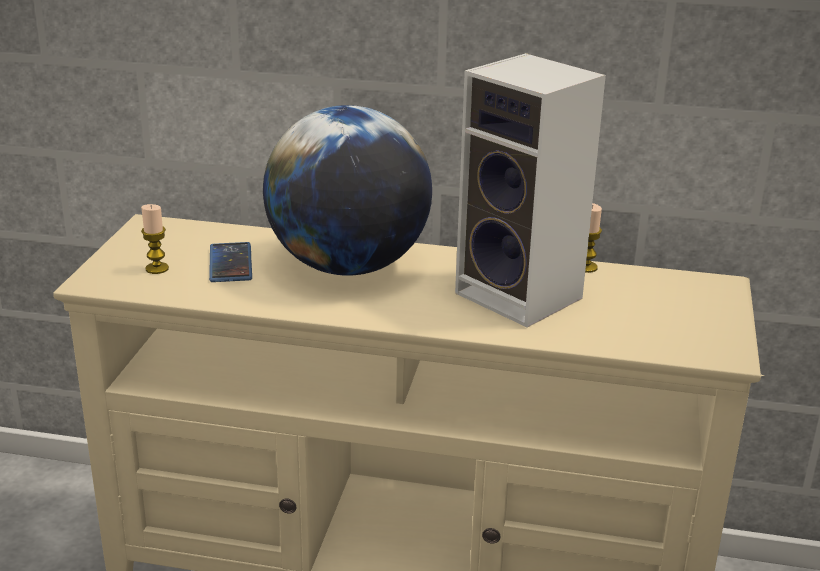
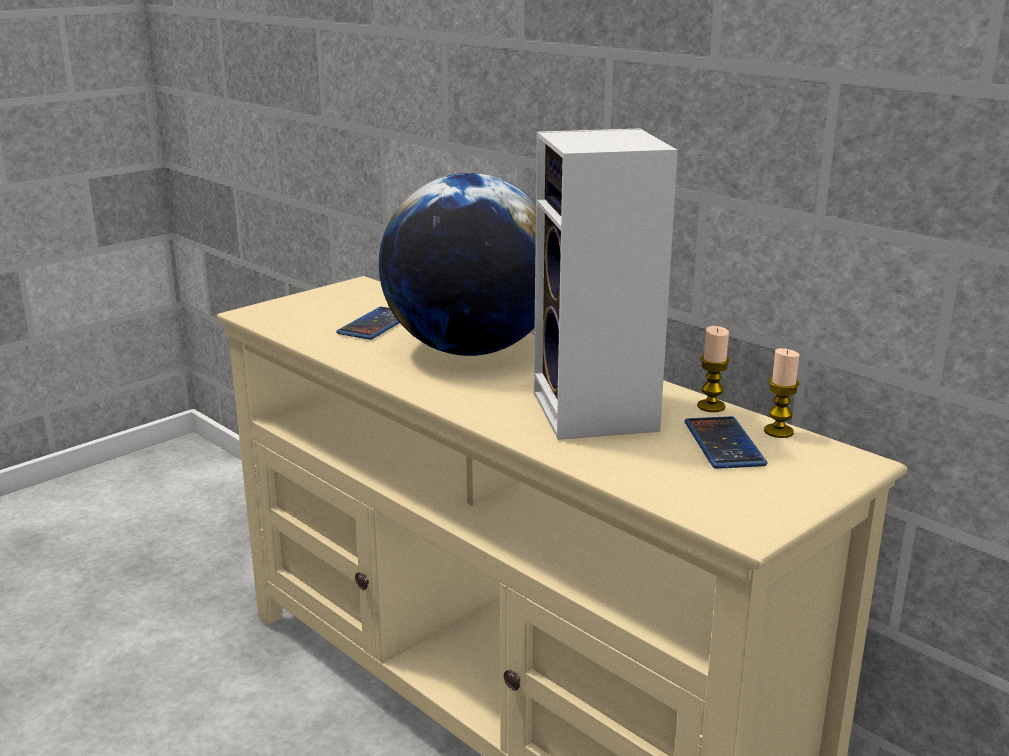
camera: 35 degrees right, 5 degrees down
(157, 268) = (313, 315): candle -> candle (778, 431)
(633, 295) = (723, 444): none -> phone

